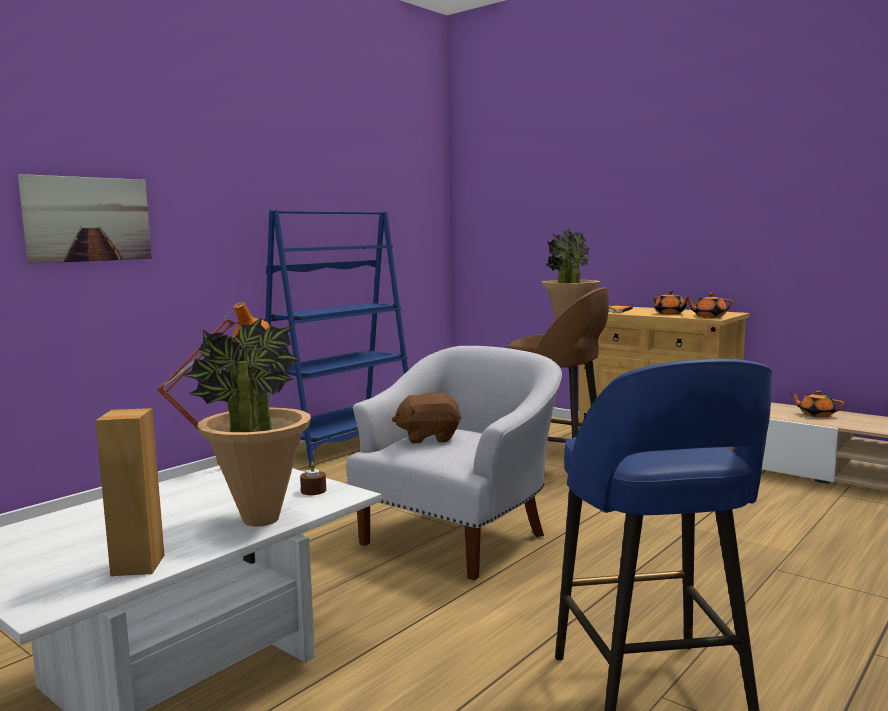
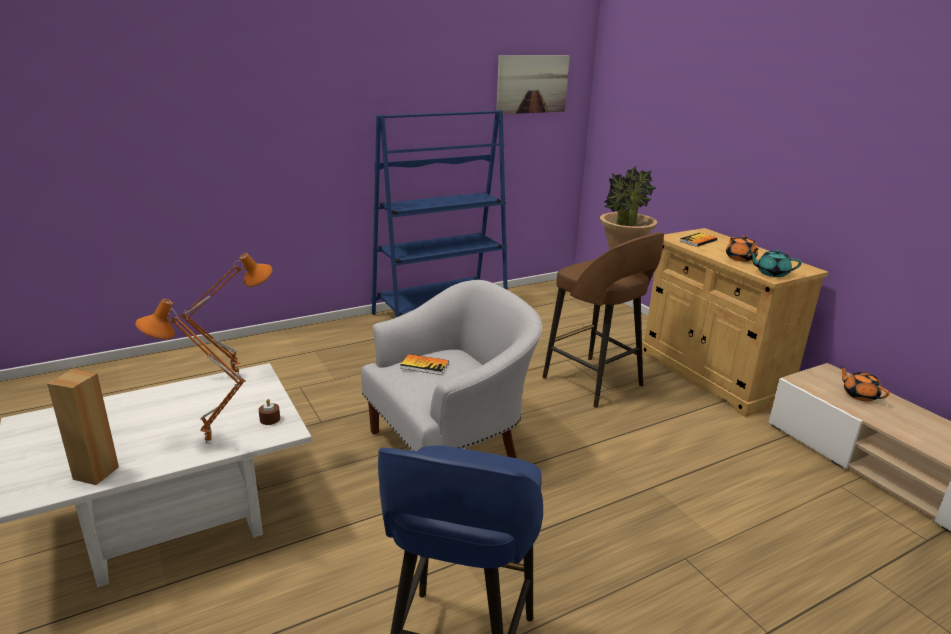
camera: 20 degrees right, 15 degrees up
(88, 219) = (219, 123): picture -> picture (532, 84)
(260, 520) = (206, 445): potted plant -> orange table lamp
(428, 438) = (424, 365): brown plush toy -> book
(709, 316) = (771, 273): orange teapot -> turquoise teapot

